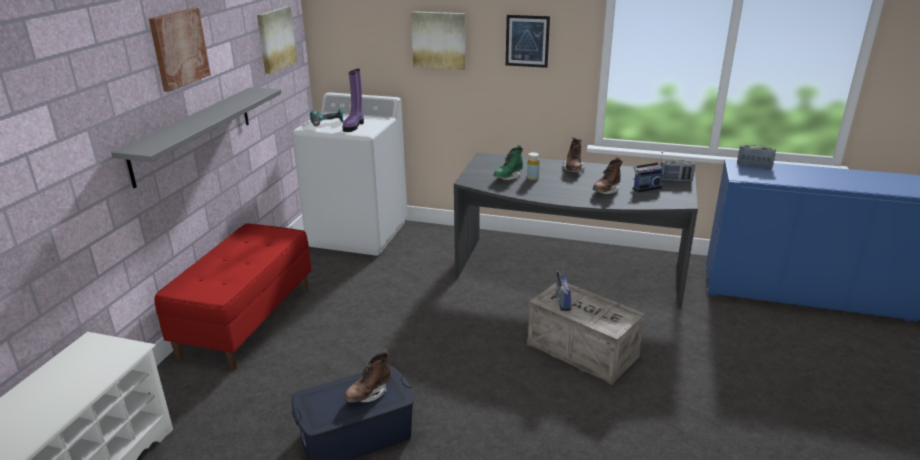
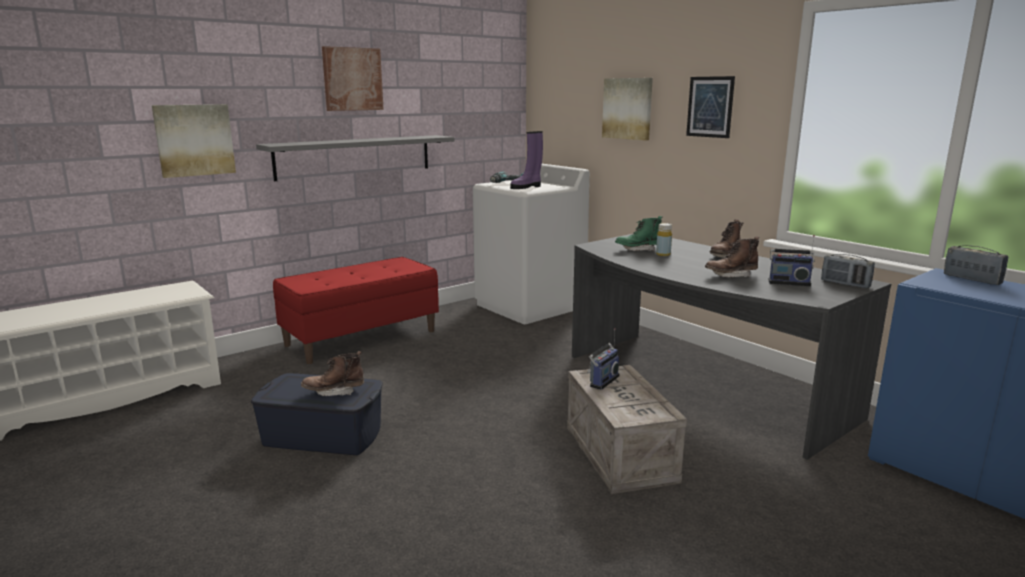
camera: 35 degrees right, 10 degrees down
(275, 39) = (481, 100): picture -> picture (194, 140)

